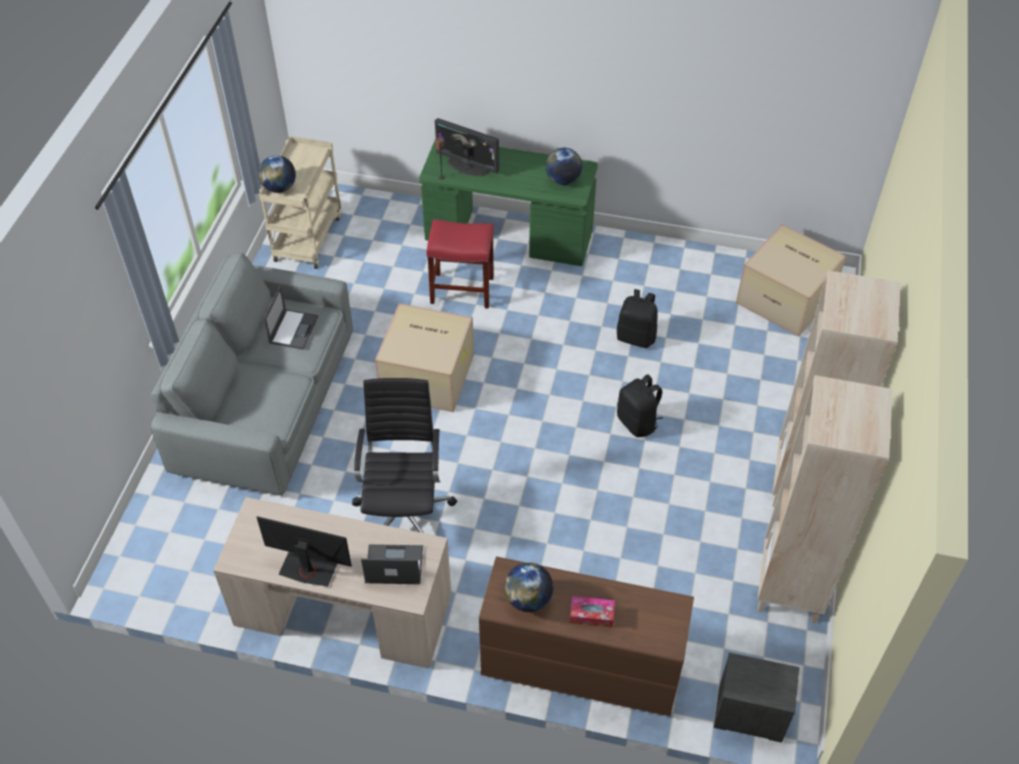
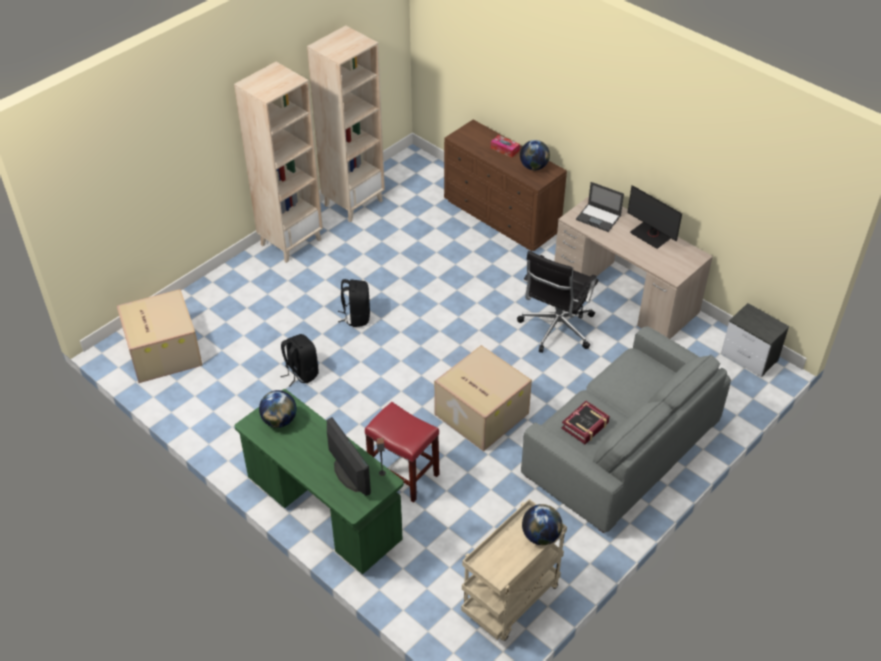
camera: 150 degrees left, 5 degrees down
(293, 329) = (585, 426): laptop -> book
(748, 712) = (429, 168): nightstand -> nightstand (750, 358)

